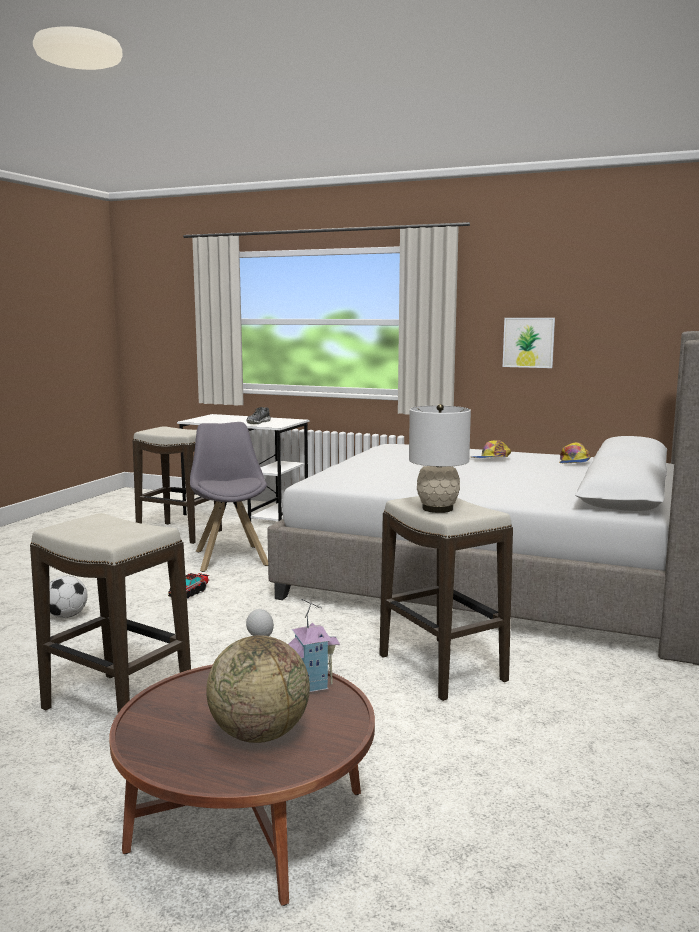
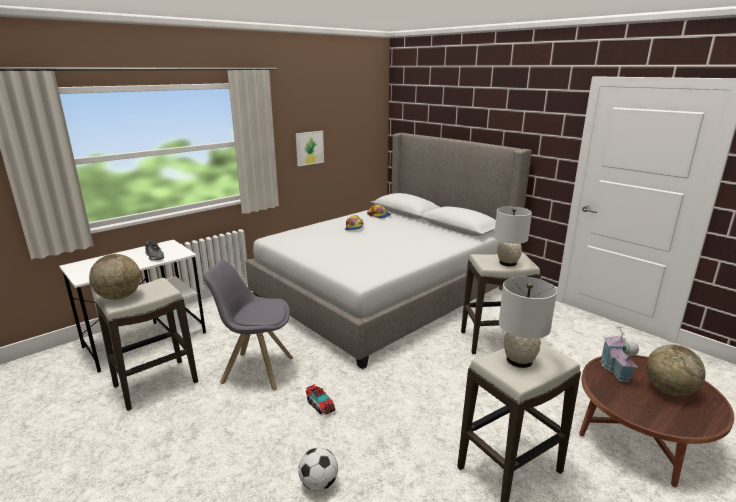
camera: 65 degrees left, 10 degrees up
(106, 527) = (519, 360): none -> white table lamp
(162, 429) = (119, 297): none -> globe

